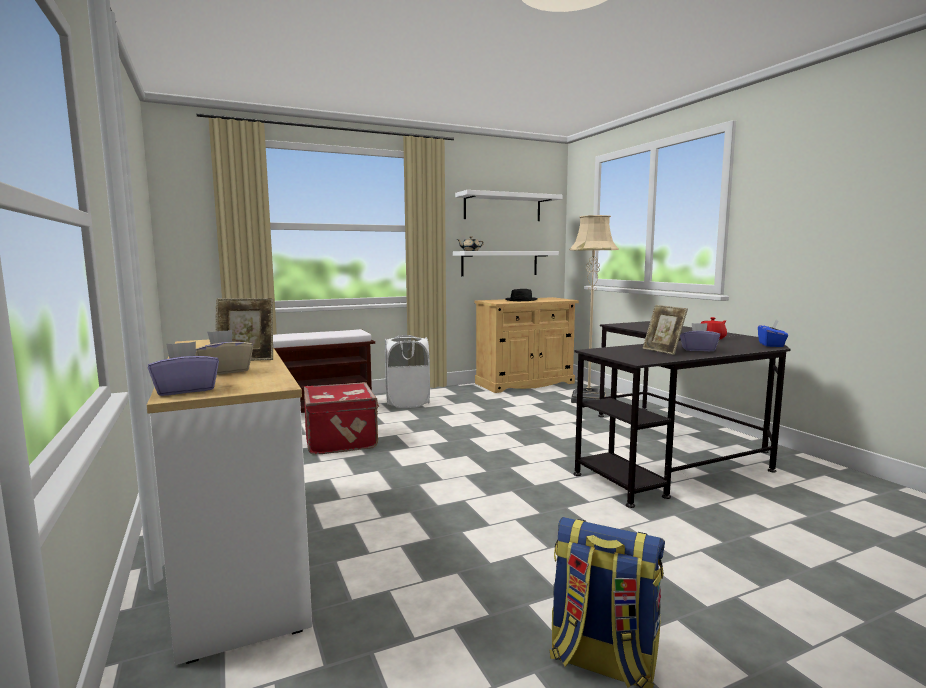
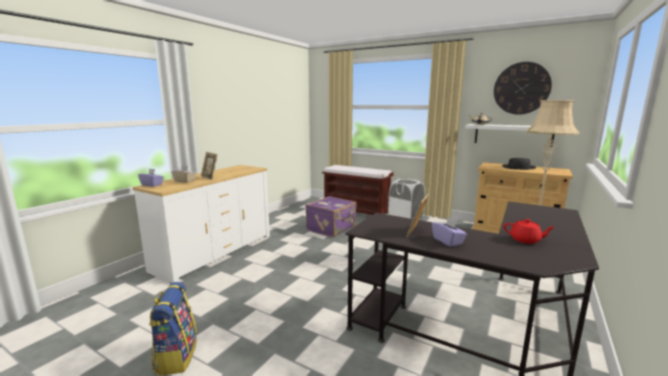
camera: 55 degrees right, 5 degrees up
(342, 440) = (332, 228): red suitcase -> purple suitcase
(502, 207) = (521, 88): white shelf -> wall clock
(771, 345) = (545, 265): blue tissue box -> none

